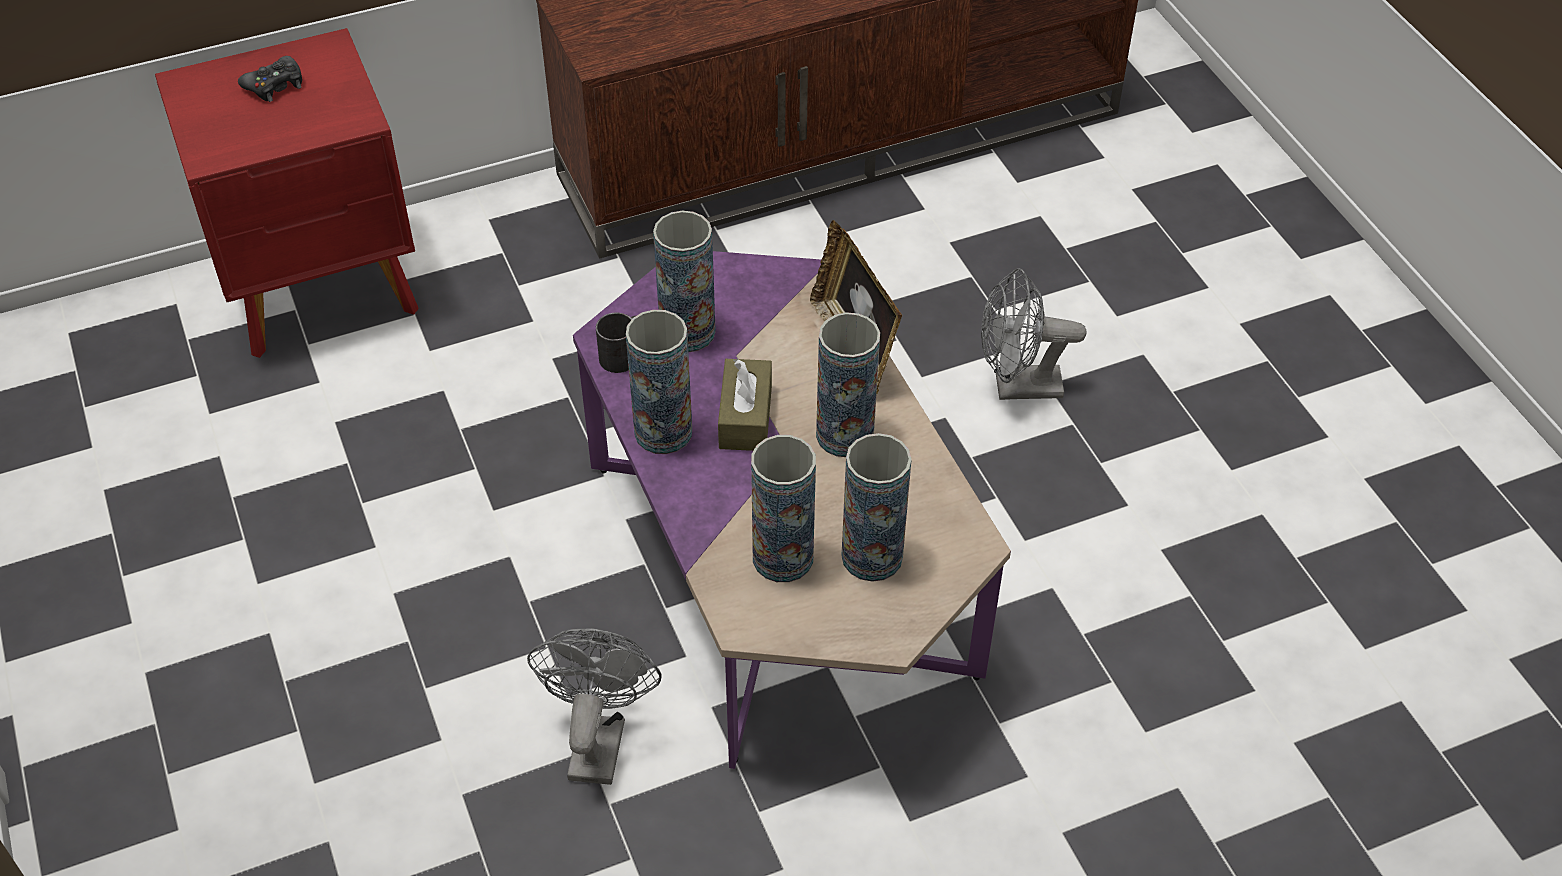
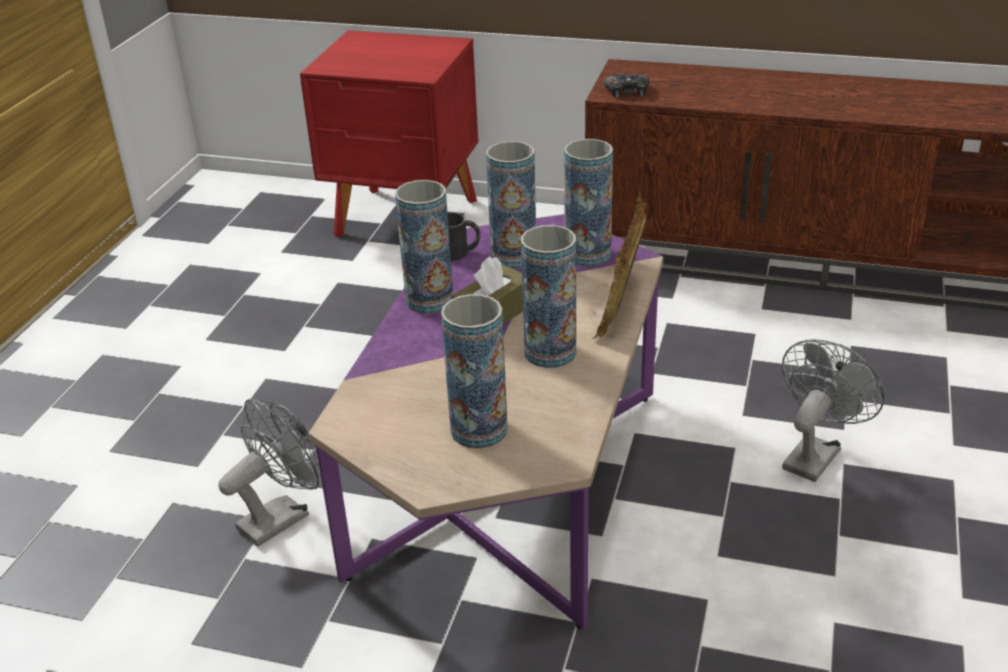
camera: 40 degrees right, 15 degrees down
(275, 85) = (399, 49): black game controller -> black game controller (627, 91)
(782, 557) = (416, 401): vase -> vase (587, 254)
(1017, 387) = (815, 454): grey fan -> grey fan turned 90 degrees clockwise

